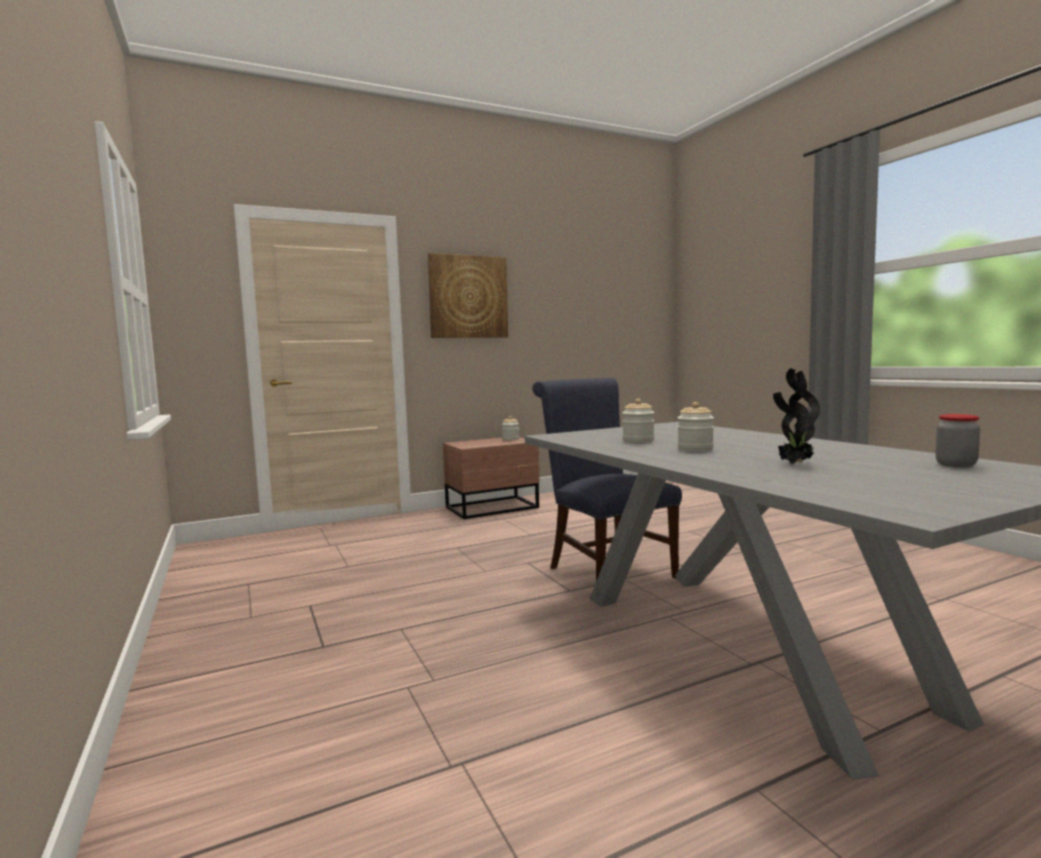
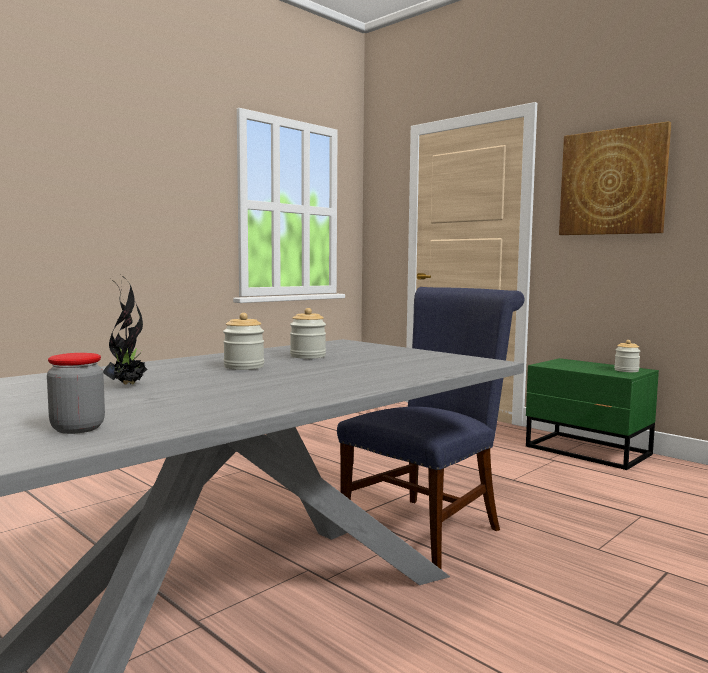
camera: 70 degrees right, 0 degrees up
(494, 508) = (588, 451): brown nightstand -> green nightstand

